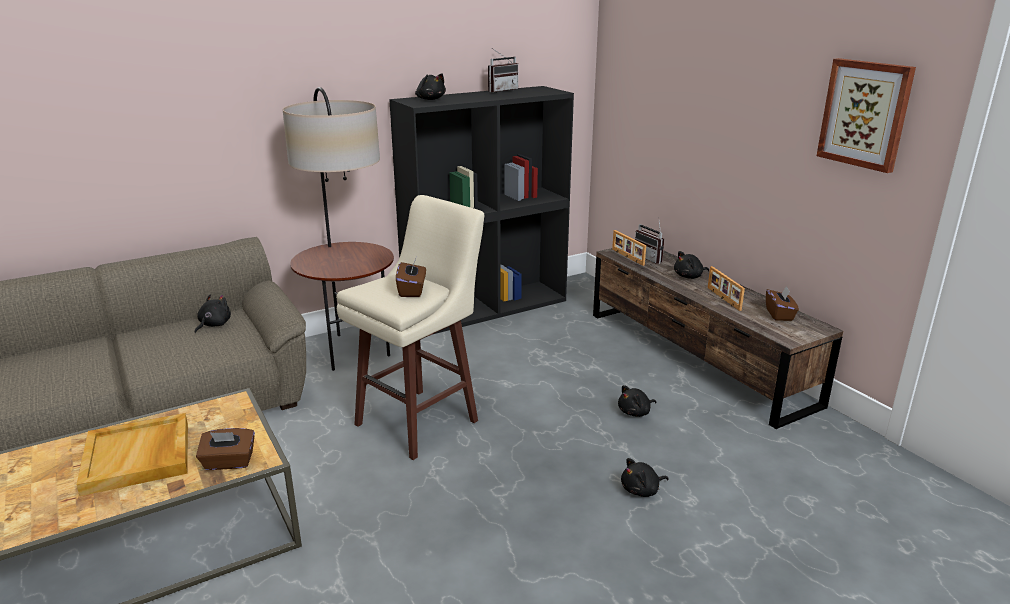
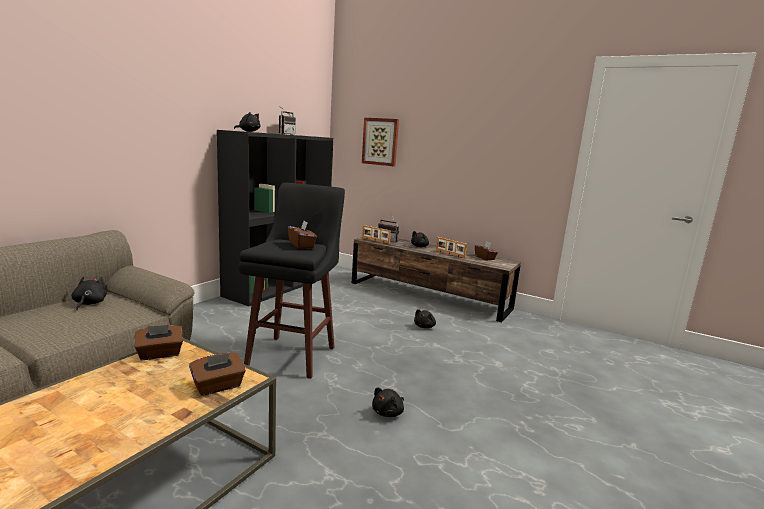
camera: 30 degrees left, 10 degrees down
(138, 457) = (116, 401): beige tray -> none
(213, 409) = (160, 354): none -> brown tissue box
(351, 350) = (197, 321): floor lamp -> none
(420, 422) = (293, 355): beige stool -> black stool
(642, 490) = (468, 364): black plush toy -> black plush toy (388, 412)
(865, 114) = (524, 140): picture -> picture (380, 141)

